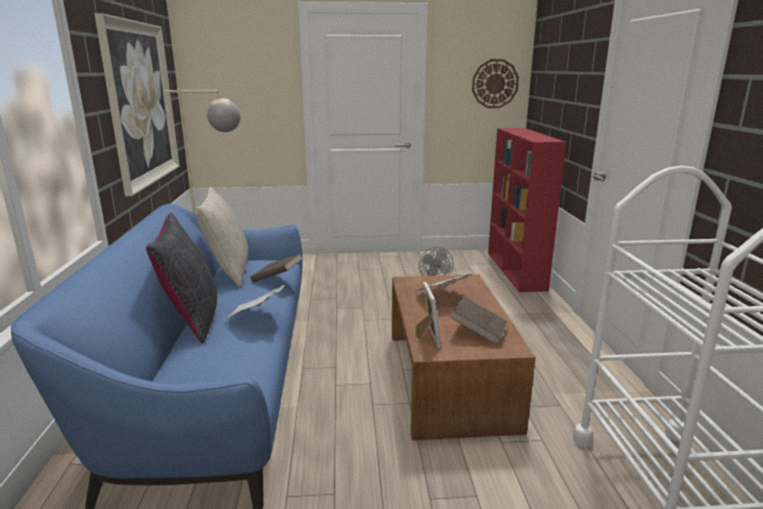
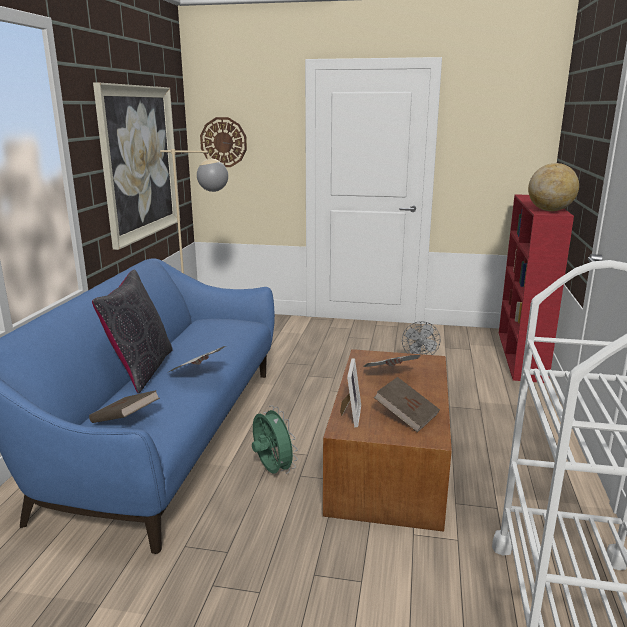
camera: 15 degrees right, 0 degrees up
(228, 272) = (195, 329): beige pillow -> none
(277, 279) = (235, 339): brown book -> brown book (125, 420)
(343, 404) = (272, 470): none -> green fan
(495, 84) = (516, 144): wall clock -> wall clock (223, 142)
(542, 138) = (550, 211): none -> globe

